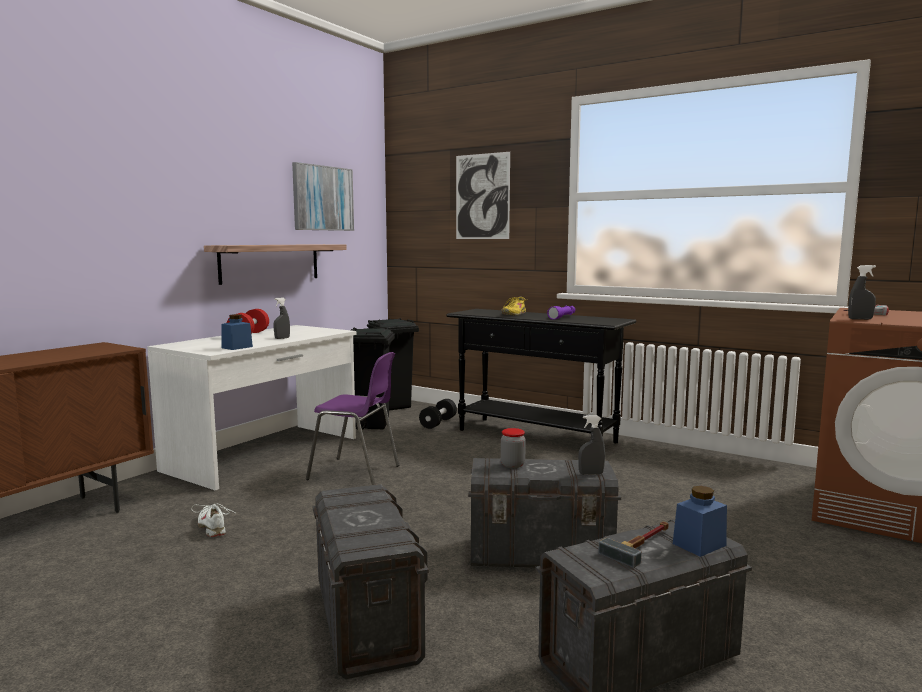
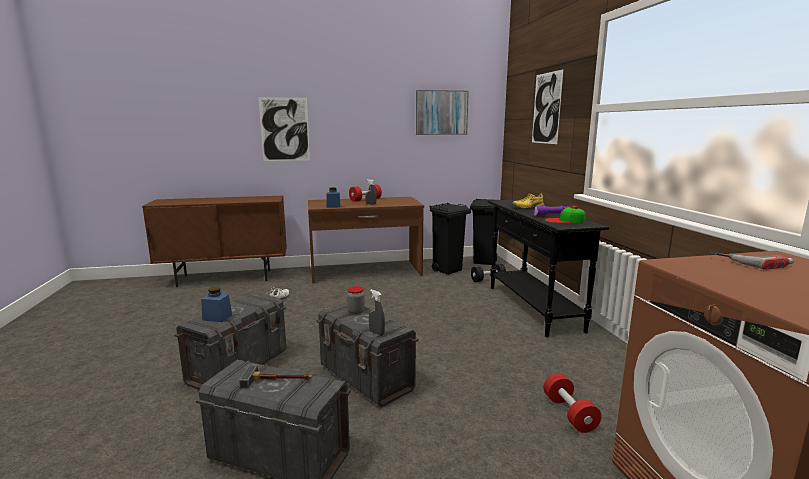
camera: 45 degrees right, 5 degrees up
(99, 215) = (285, 129): none -> picture
(265, 454) = (365, 271): white desk -> brown desk
(270, 263) = (394, 156): shelf -> none
(356, 473) = (381, 295): purple chair -> none
(591, 319) = (565, 220): none -> cap
(699, 544) = (300, 397): blue jar -> blue jar (217, 317)
(731, 503) = (569, 413): none -> red dumbbell
(860, 319) = (685, 266): grey spray bottle -> none

